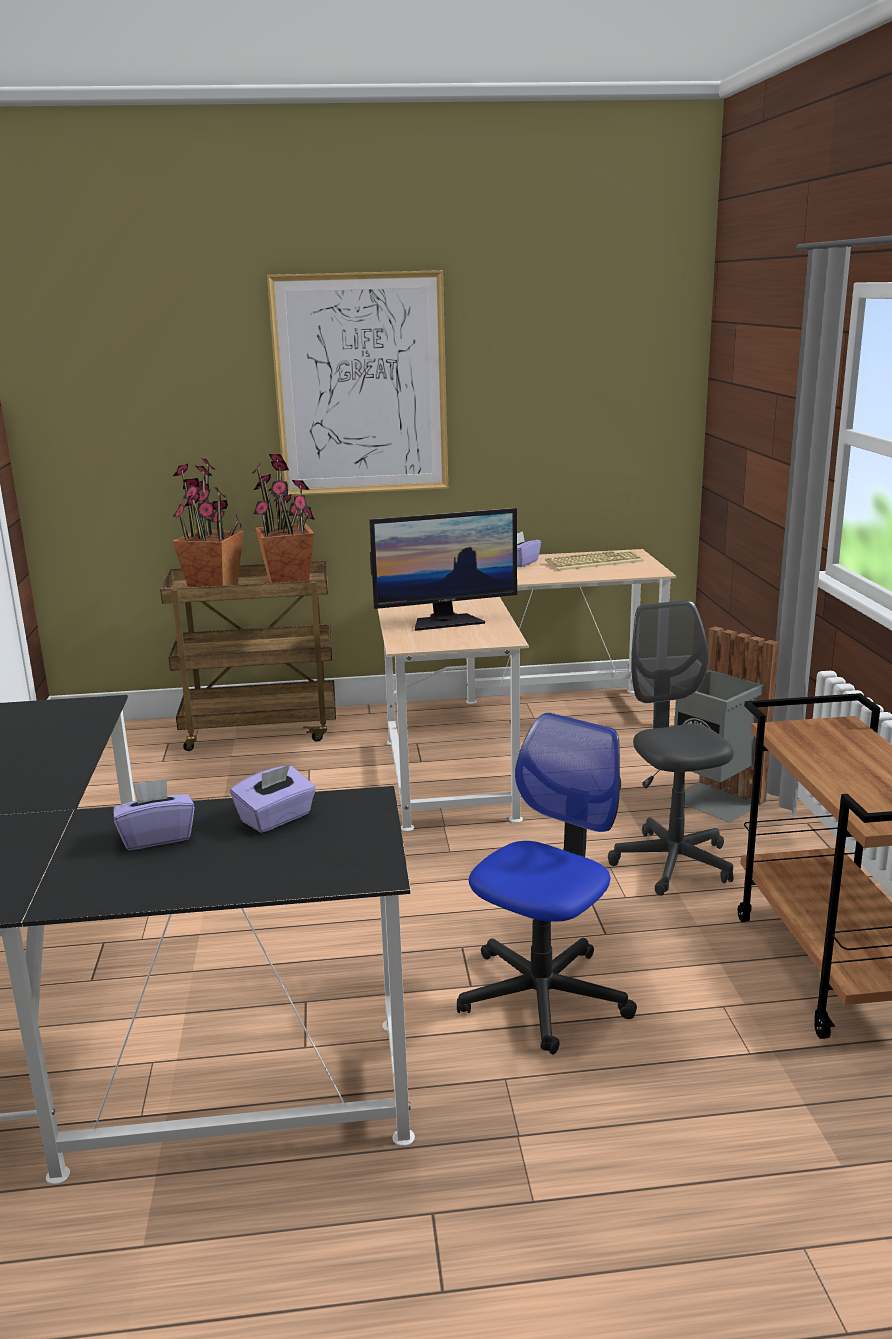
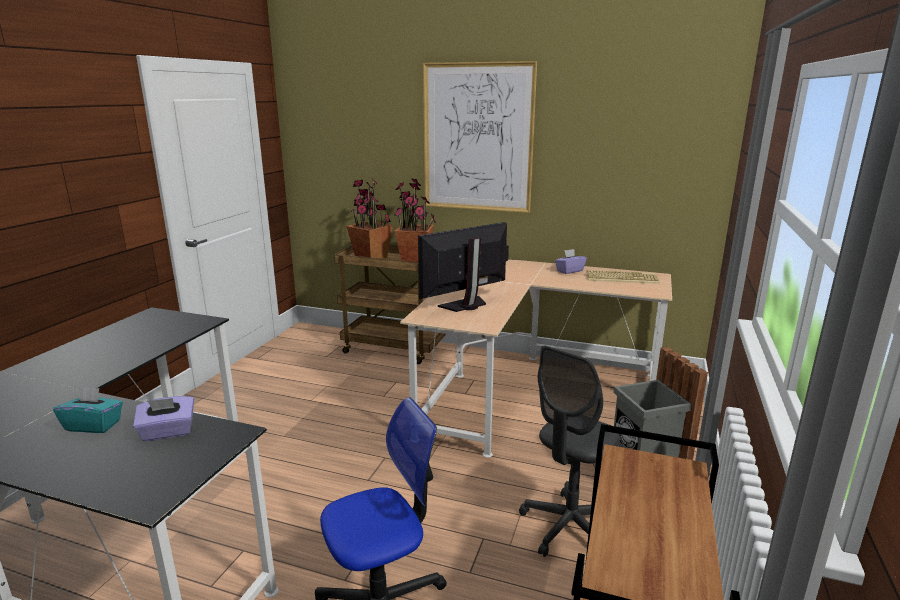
camera: 25 degrees right, 0 degrees up
(157, 837) = (94, 425): purple tissue box -> turquoise tissue box
(445, 621) = (465, 305): monitor -> monitor turned 135 degrees clockwise
(672, 863) = (569, 527): grey office chair -> grey office chair turned 150 degrees counterclockwise

